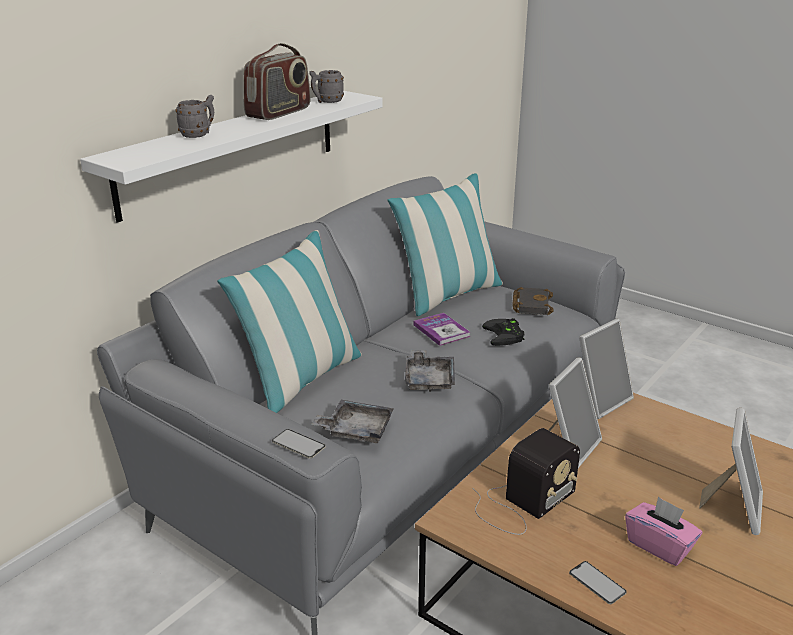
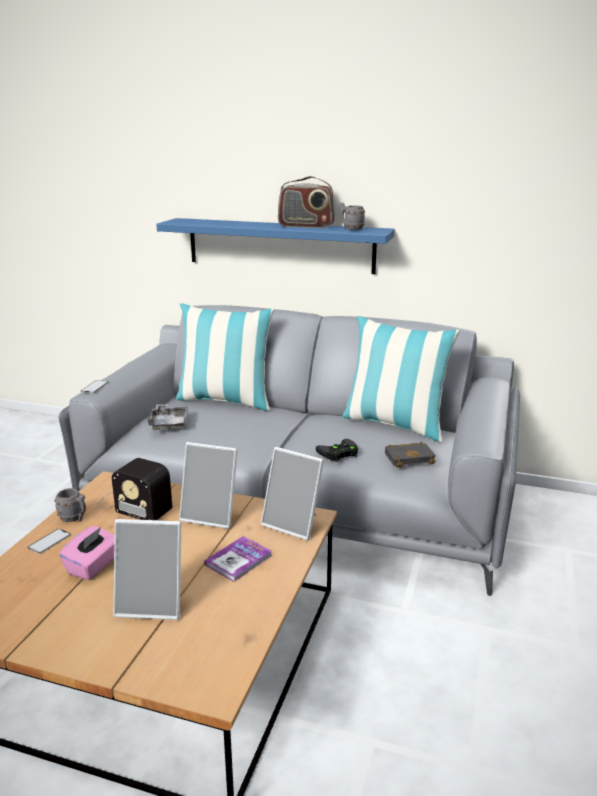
camera: 70 degrees right, 5 degrees down
(199, 134) = (237, 223): grey mug -> grey mug (74, 518)
(232, 151) = (280, 245): white shelf -> blue shelf
(429, 379) = (246, 435): grey tray -> none
(441, 330) = (325, 428): book -> book (238, 560)

